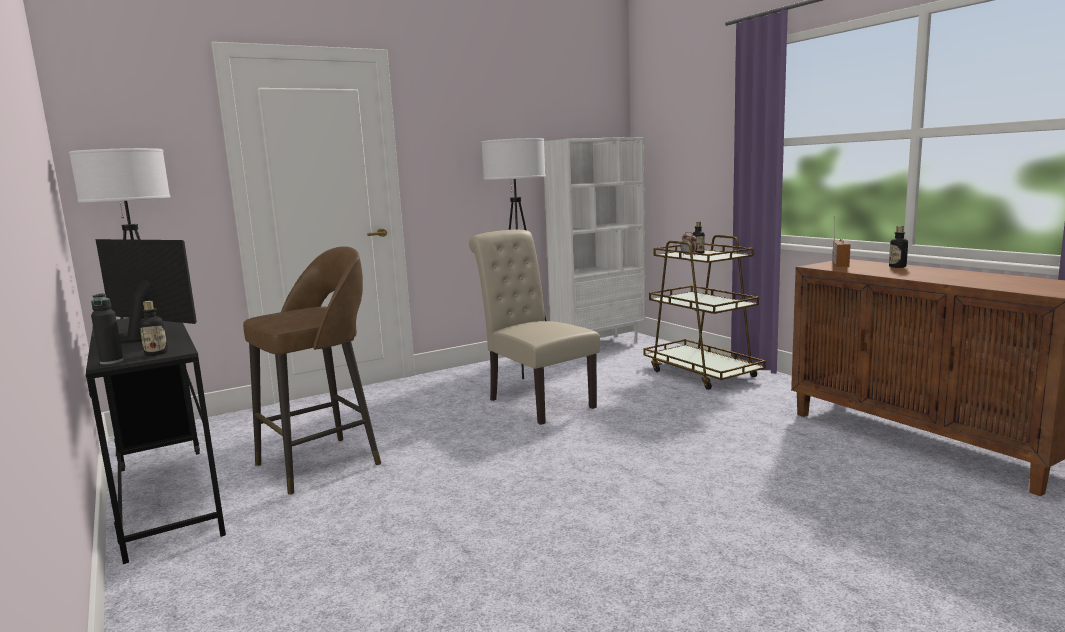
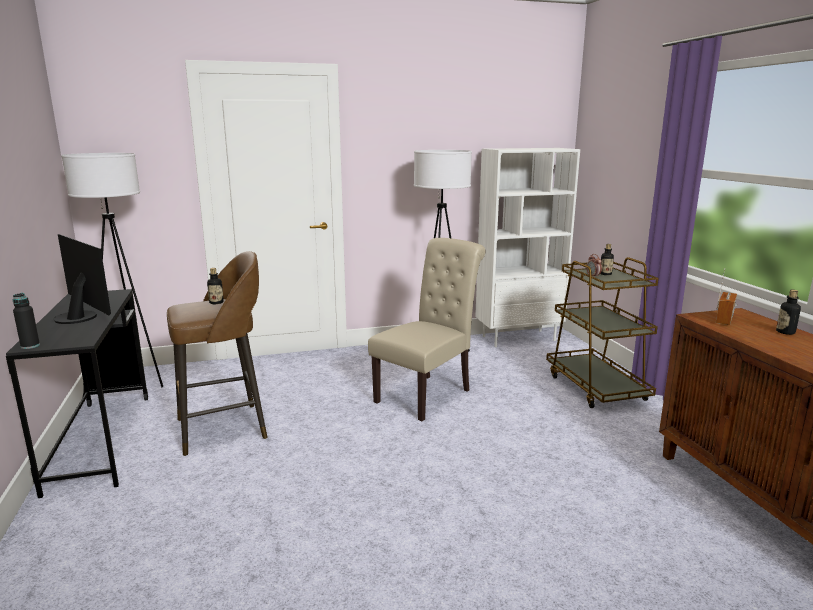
camera: 15 degrees right, 5 degrees up
(156, 353) = (66, 341): bottle -> bottle (216, 302)
(536, 402) = (428, 394): beige chair -> beige chair turned 60 degrees clockwise

